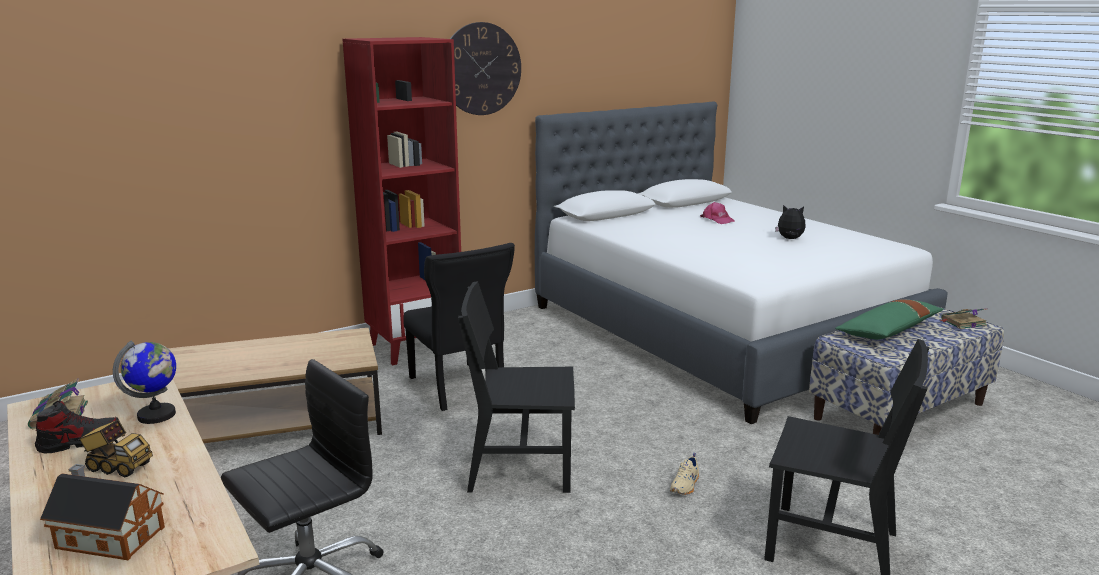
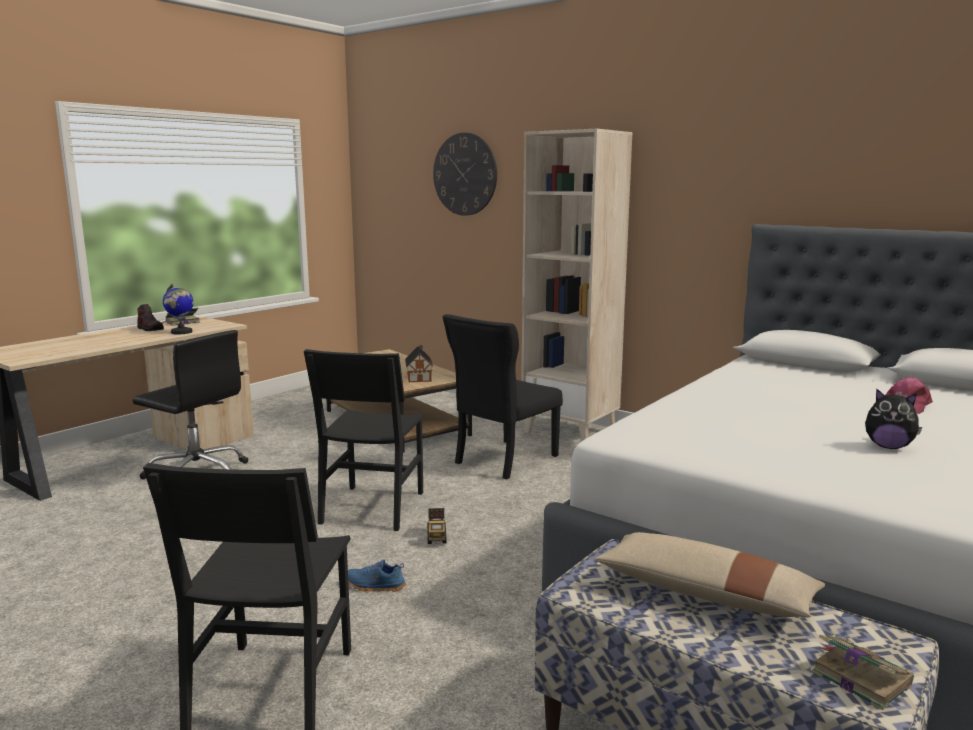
camera: 70 degrees right, 5 degrees down
(107, 536) = (45, 347): toy house -> toy house (419, 377)
(118, 467) = (118, 337): toy truck -> toy truck (436, 537)
(415, 346) = (571, 431): red bookcase -> beige bookcase
(481, 69) = (697, 166): wall clock -> wall clock (465, 174)
(520, 468) = (372, 507): black chair -> black chair turned 150 degrees counterclockwise
(685, 485) = (375, 586): beige shoe -> blue shoe
(790, 239) = (888, 447): plush toy -> plush toy turned 120 degrees clockwise
(888, 331) = (706, 594): green pillow -> beige pillow

